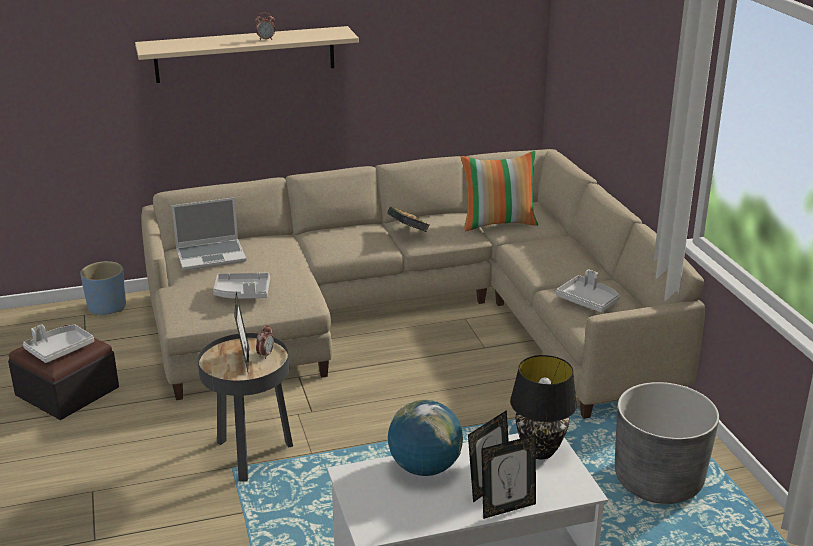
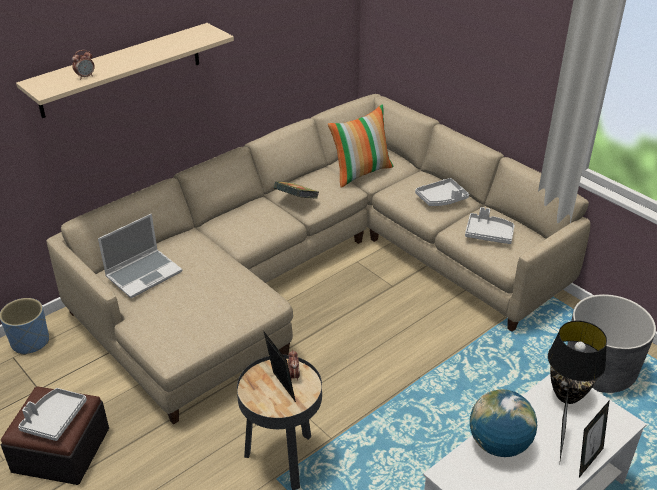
camera: 25 degrees left, 10 degrees up
(242, 293) = (206, 308): grey tray -> grey tray (441, 199)
(266, 39) = (148, 54): alarm clock -> alarm clock (85, 76)

